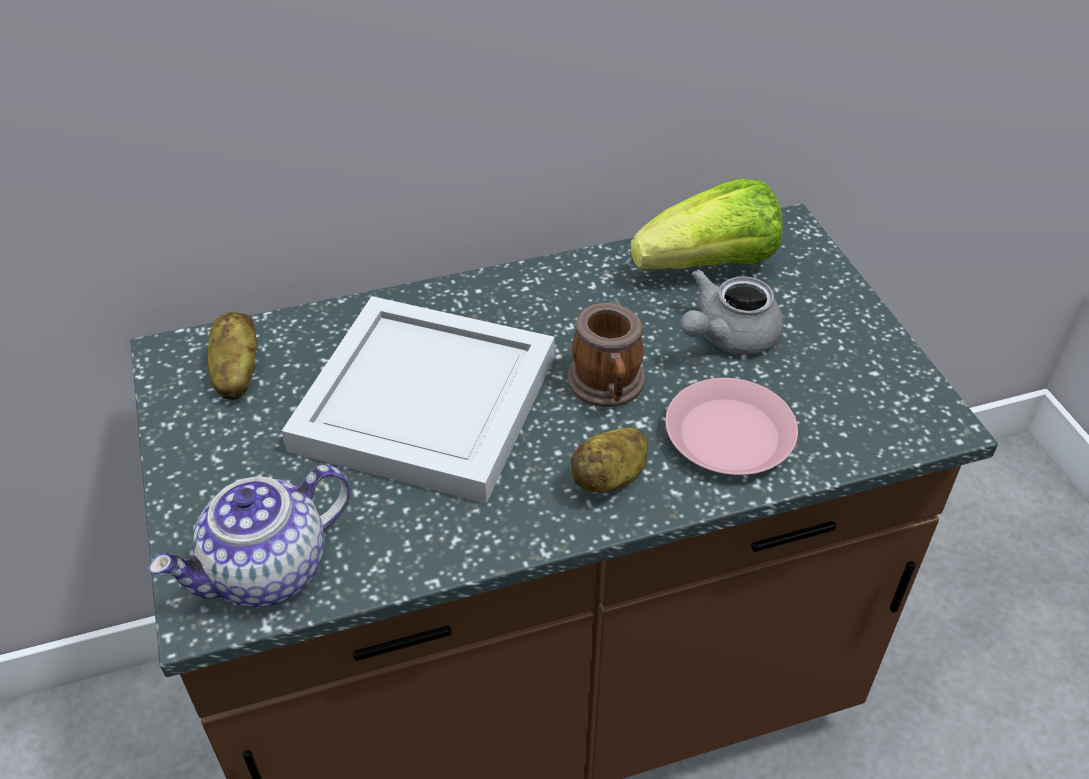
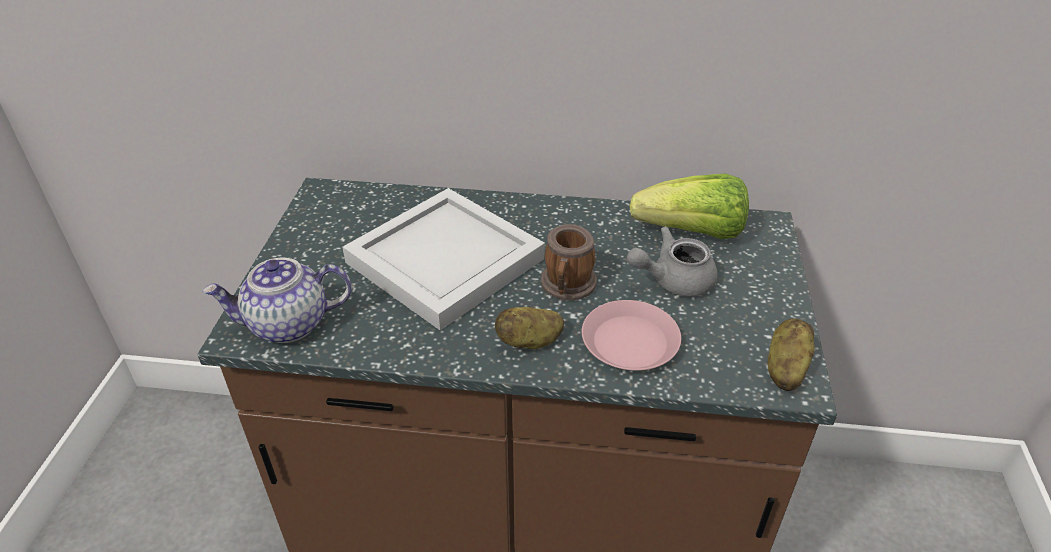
camera: 25 degrees right, 5 degrees down
(236, 374) = (348, 212): potato -> potato (785, 368)

